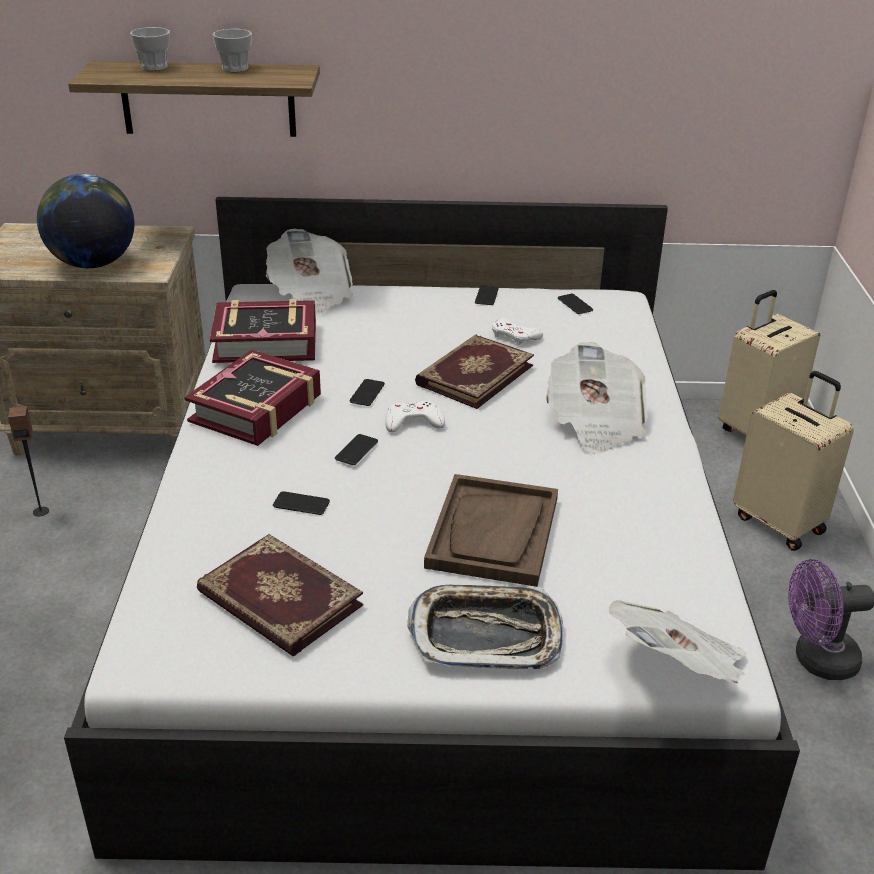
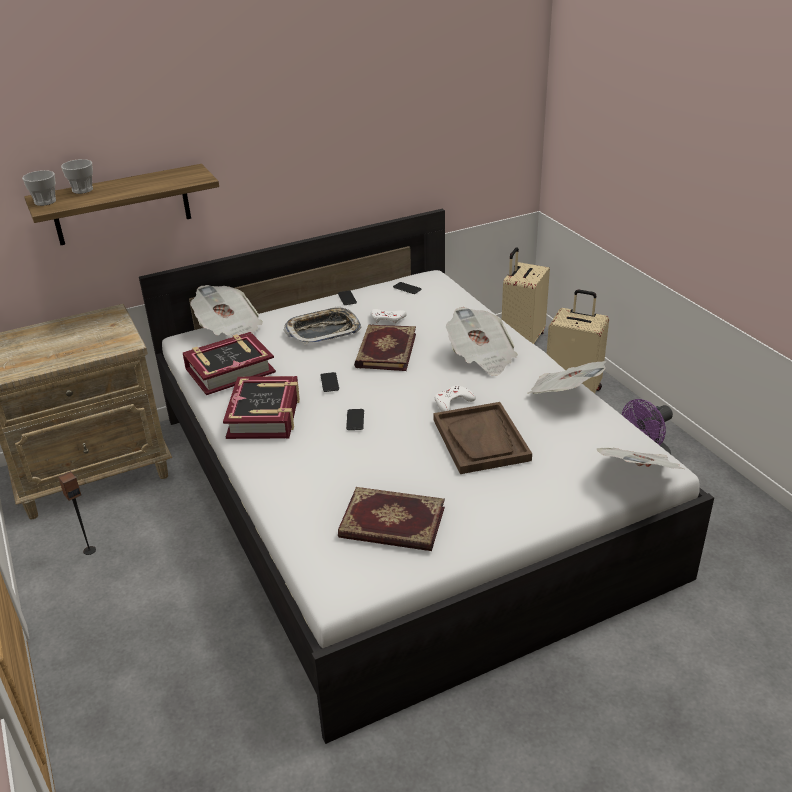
camera: 25 degrees left, 0 degrees up
(93, 263) = (75, 350): globe -> none
(235, 68) = (145, 178): cup -> cup (45, 201)
(301, 504) = (351, 464): phone -> none
(413, 422) = (375, 391): white game controller -> white game controller (452, 402)
(486, 634) = (526, 497): tray -> tray (323, 331)
(668, 511) = (564, 394): none -> newspaper

